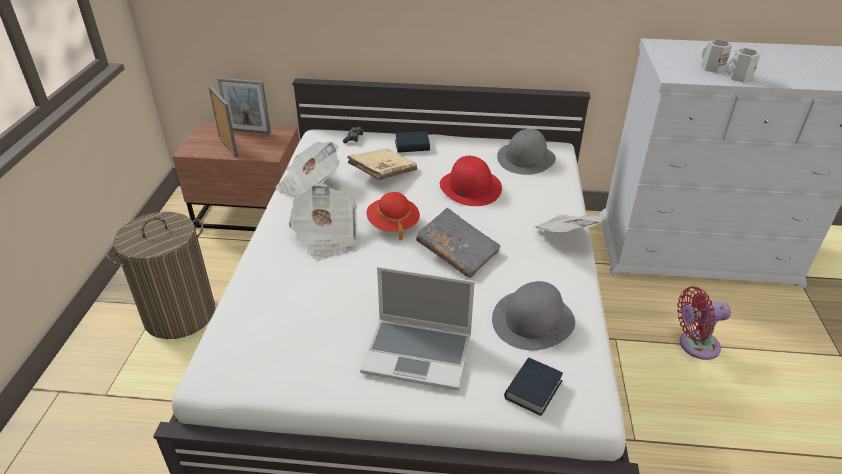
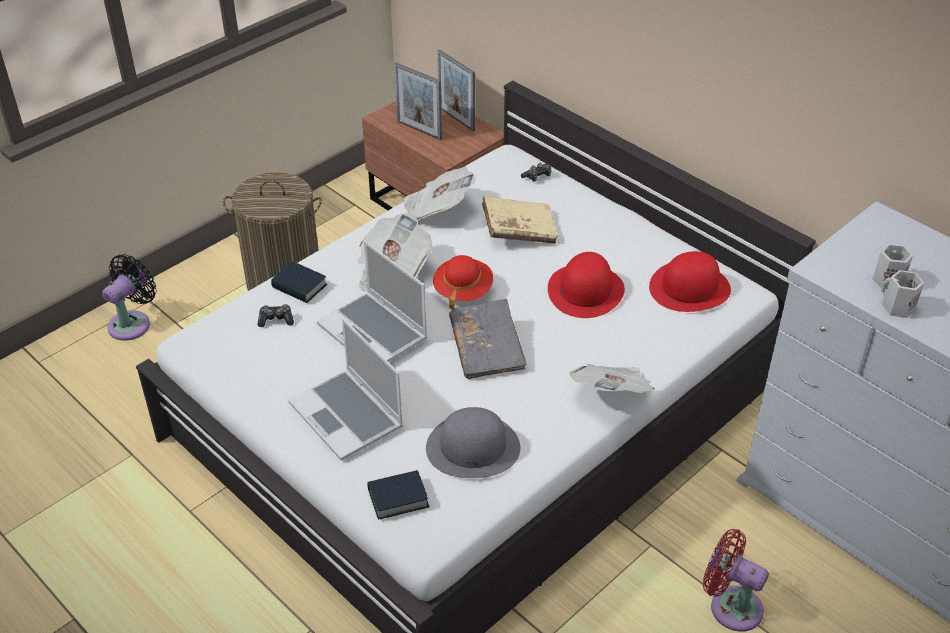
camera: 40 degrees right, 5 degrees up
(59, 419) = (132, 323): none -> black fan
(228, 147) = (419, 130): picture frame -> picture frame turned 120 degrees clockwise
(272, 316) = (276, 320): none -> game controller
(365, 283) = (374, 332): none -> laptop
(412, 146) = (586, 213): book -> book (299, 287)
(526, 158) = (690, 288): grey hat -> red hat

